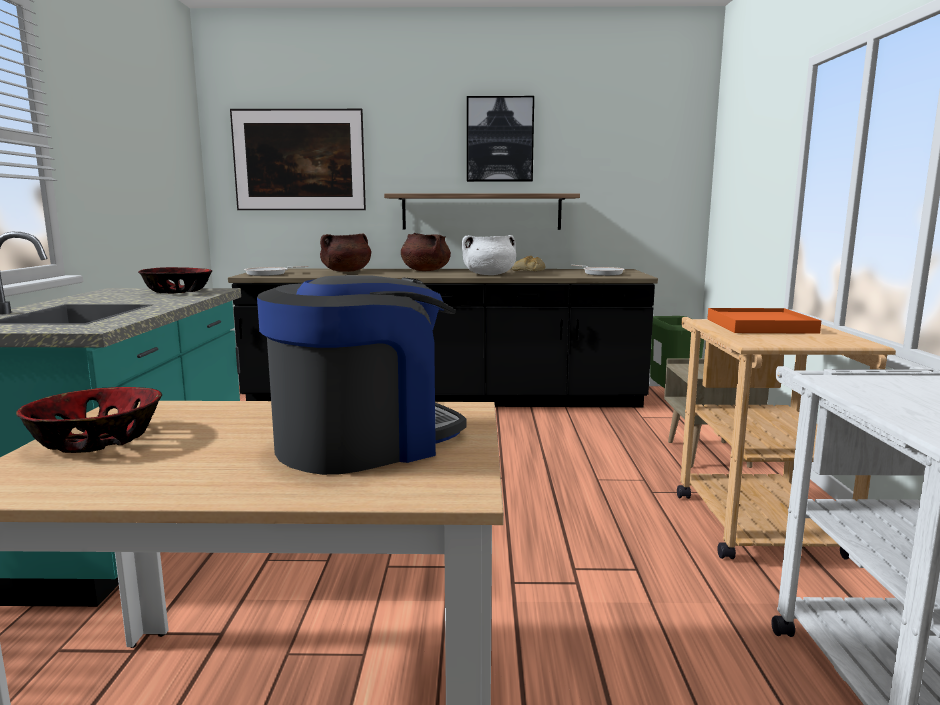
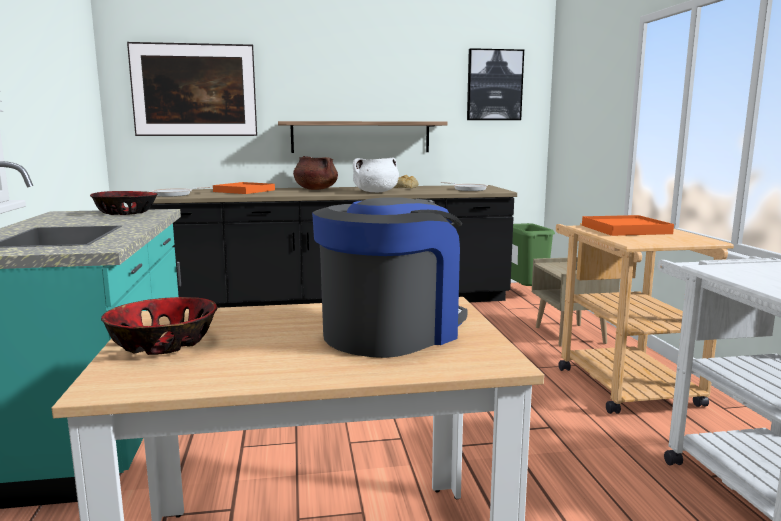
camera: 10 degrees left, 0 degrees up
(346, 271) = (244, 191): brown cooking pot -> orange tray
(499, 139) = (375, 74): picture -> picture (494, 85)

